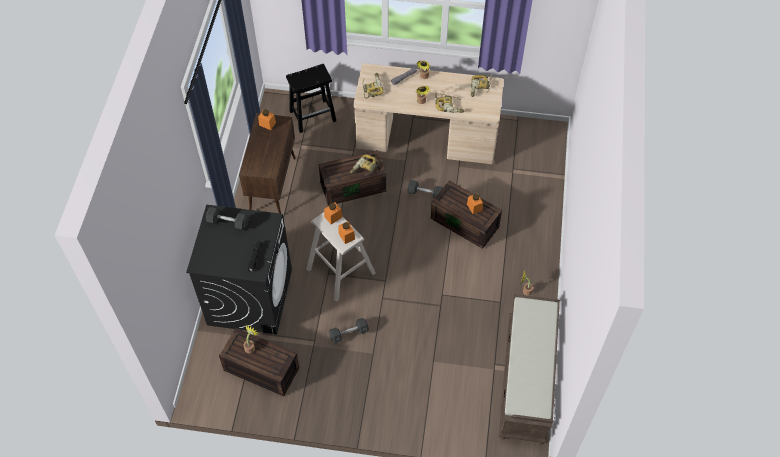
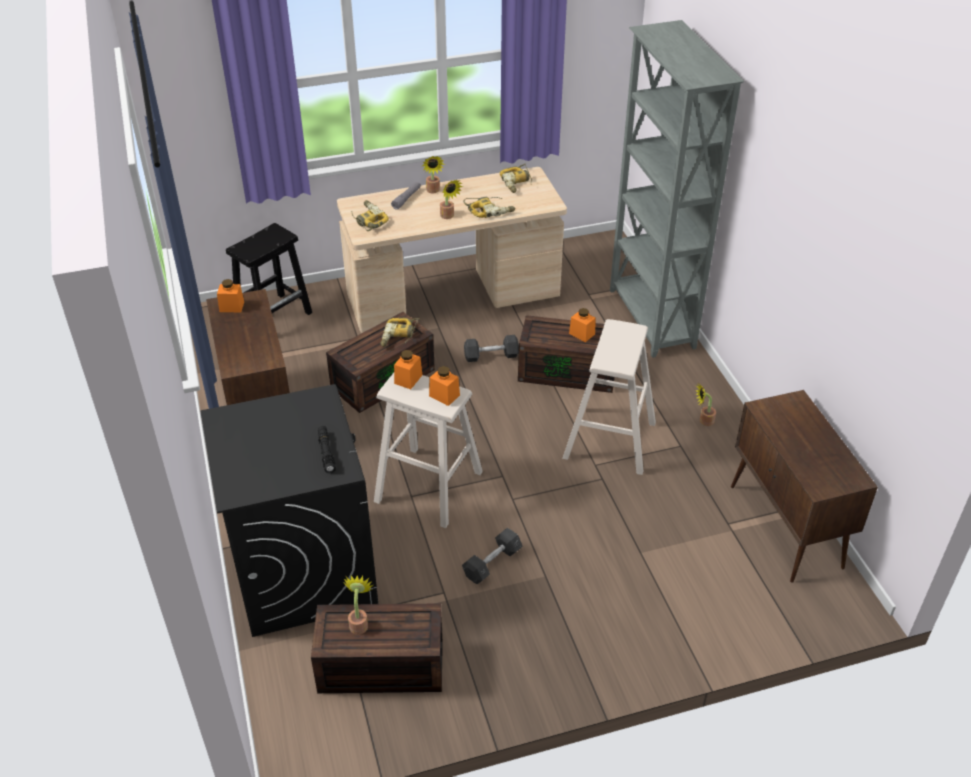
camera: 25 degrees left, 15 degrees down
(228, 222) = (252, 422): grey dumbbell -> none
(460, 281) = (609, 440): none -> beige stool
(526, 380) = (786, 527): brown bench -> brown cabinet
(540, 203) = (650, 319): none -> grey bookcase

